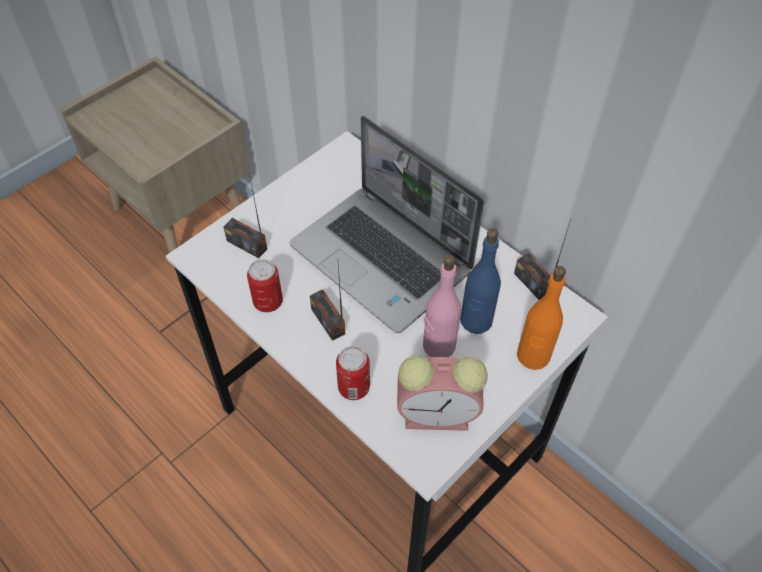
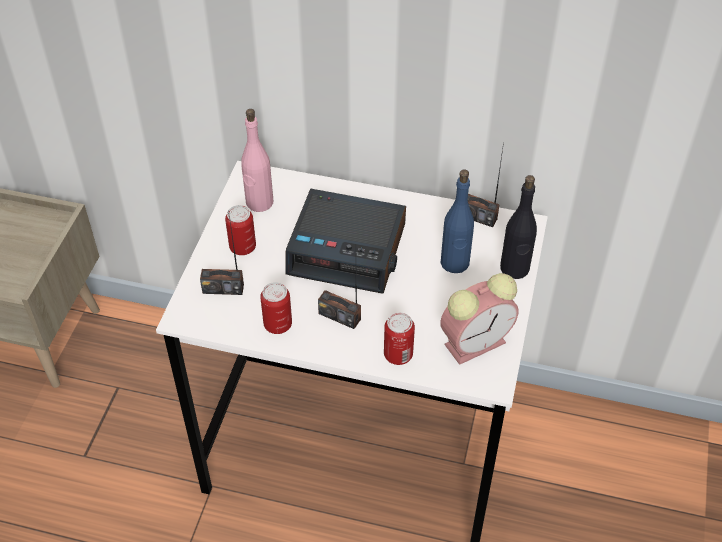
camera: 30 degrees left, 5 degrees down
(291, 214) = (242, 247): none -> can
(383, 259) = (348, 249): laptop -> alarm clock
(438, 346) = (440, 294): pink bottle -> pink bottle (259, 202)
(533, 356) = (514, 268): orange bottle -> black bottle

